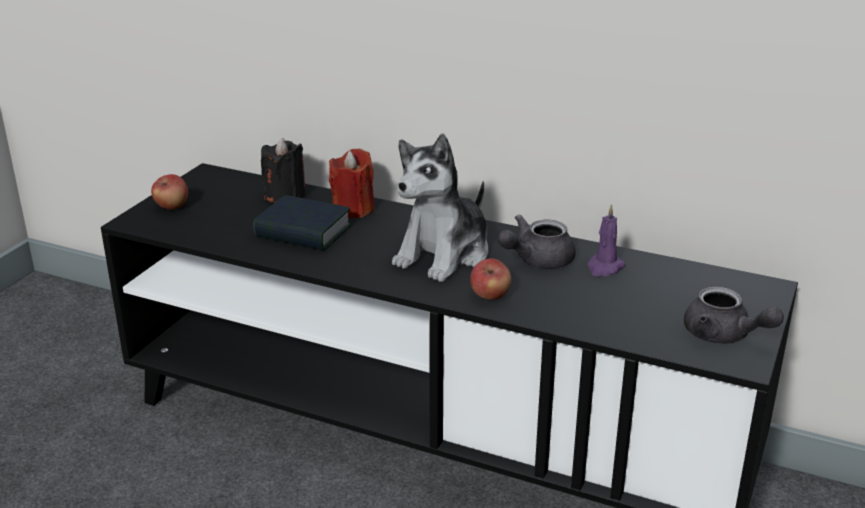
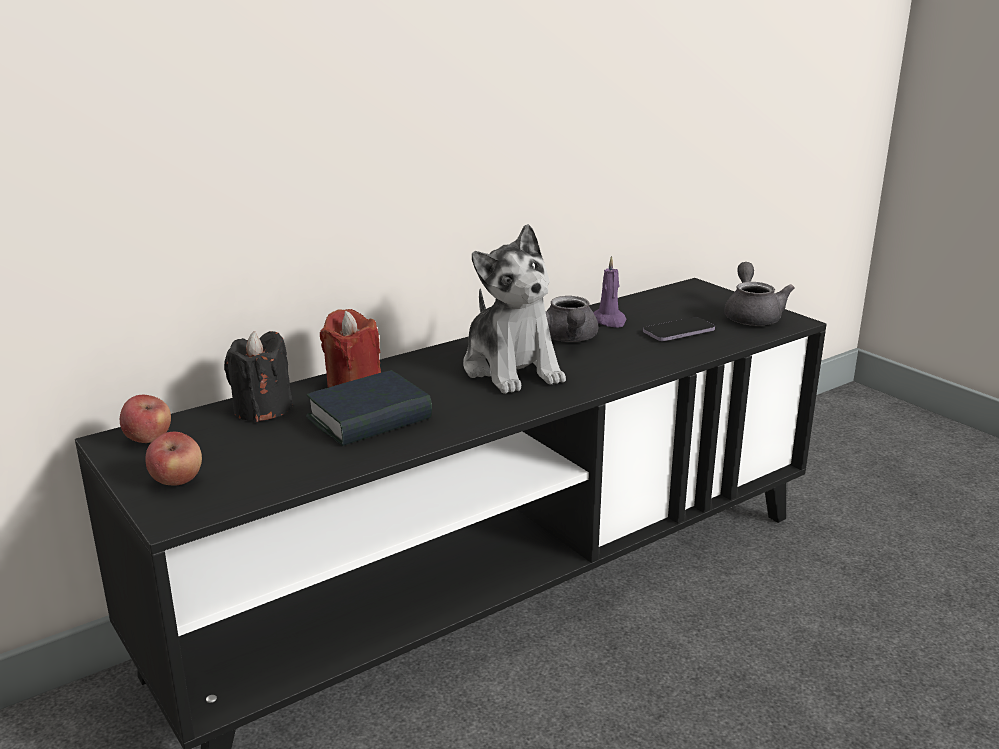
camera: 60 degrees left, 5 degrees down
(490, 296) = (612, 370): apple -> apple (148, 440)
(622, 306) = (678, 332): none -> phone
(724, 336) = (752, 316): grey teapot -> grey teapot turned 75 degrees counterclockwise

